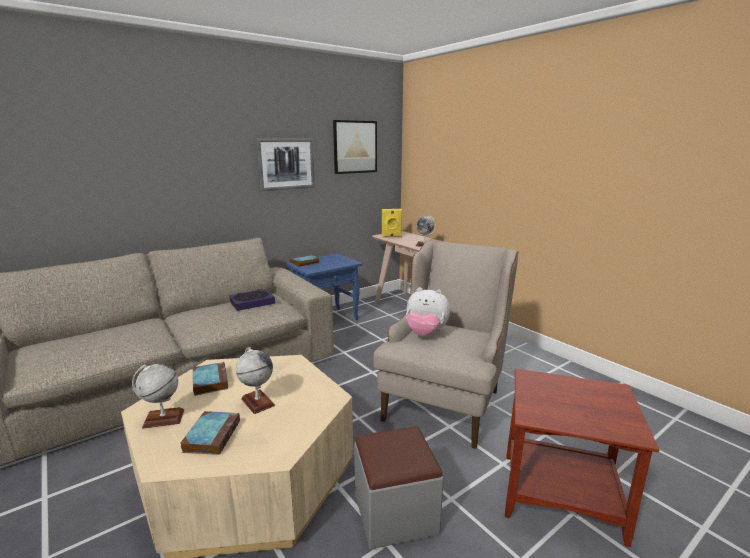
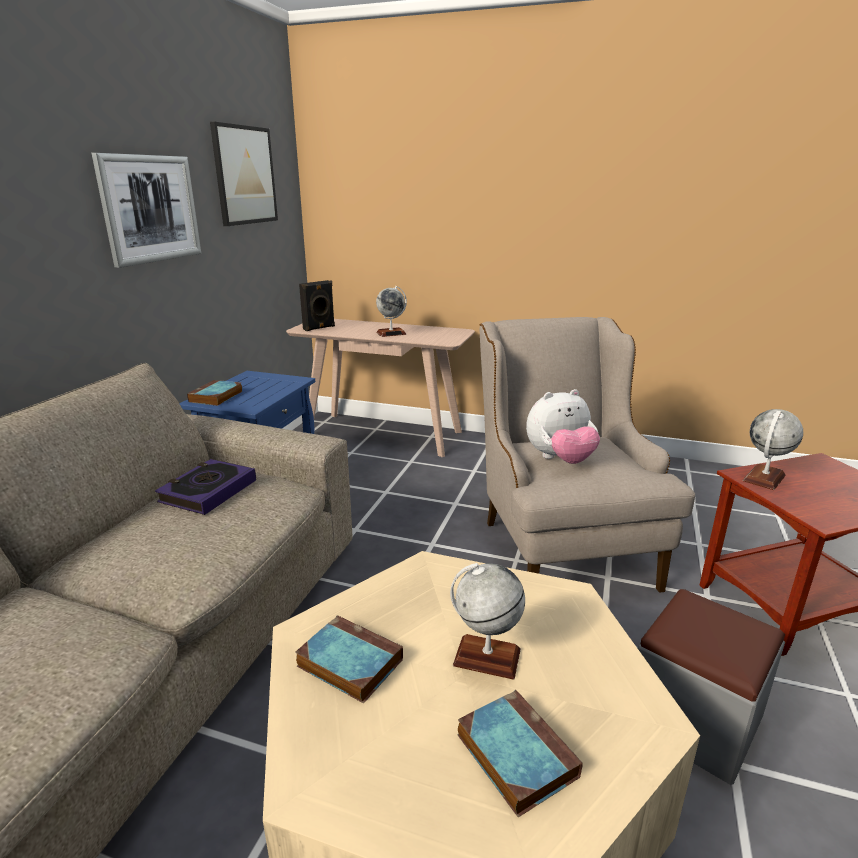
camera: 35 degrees left, 5 degrees up
(163, 419) = (380, 779): globe -> globe (764, 478)
(391, 236) = (319, 328): yellow speaker -> black speaker

